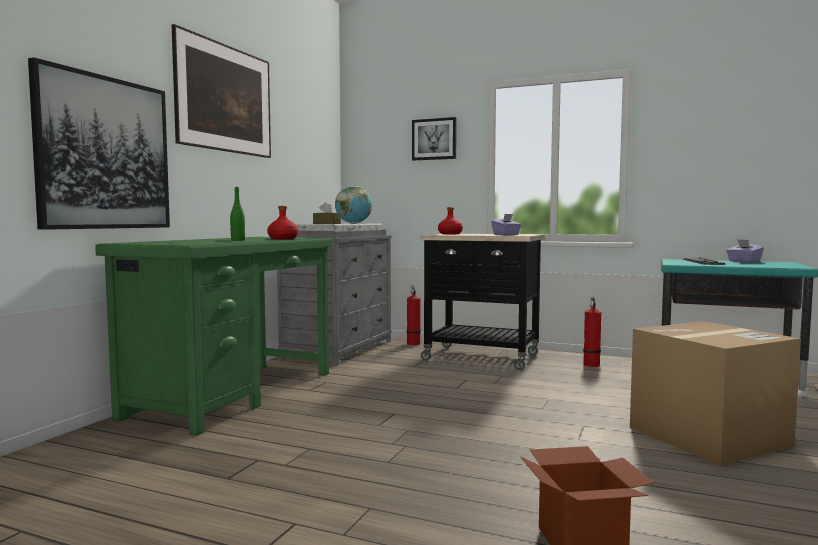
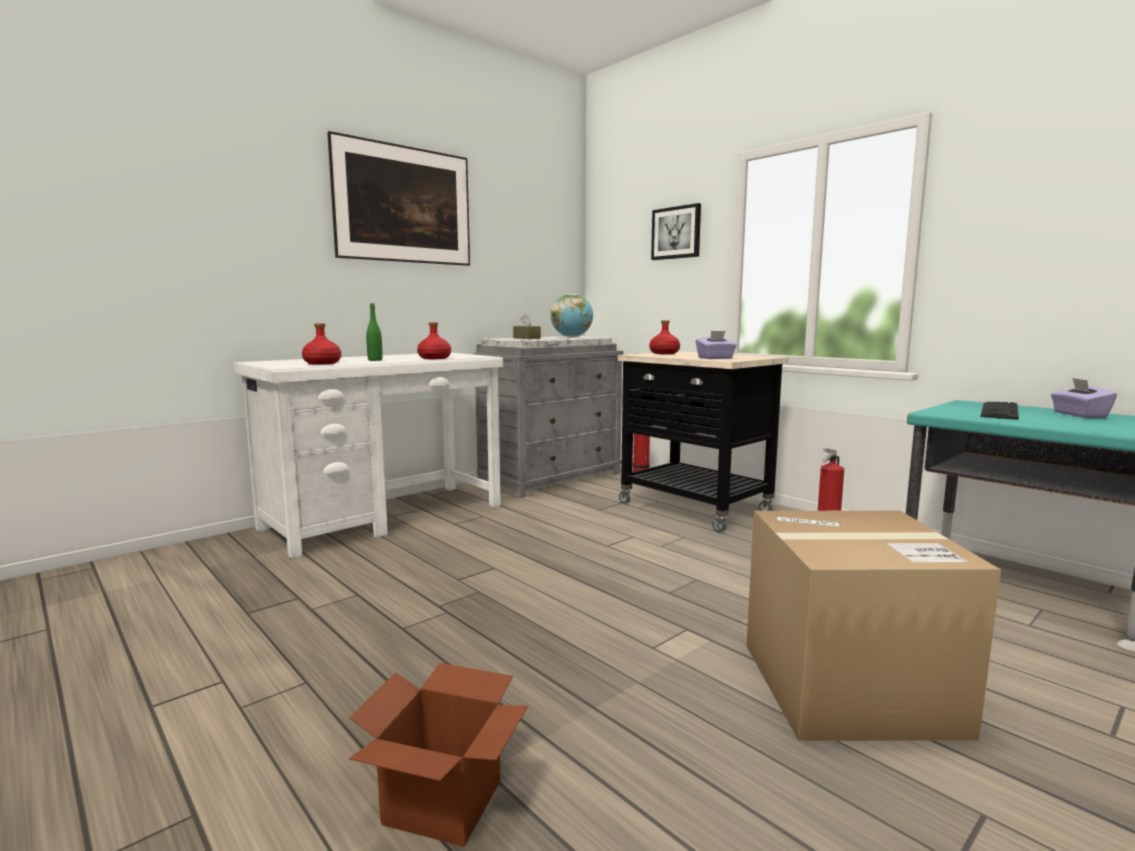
camera: 25 degrees right, 5 degrees up
(105, 153) = (244, 273): picture -> none
(204, 242) = (321, 363): none -> red bottle
(233, 393) = (384, 517): green desk -> white desk

